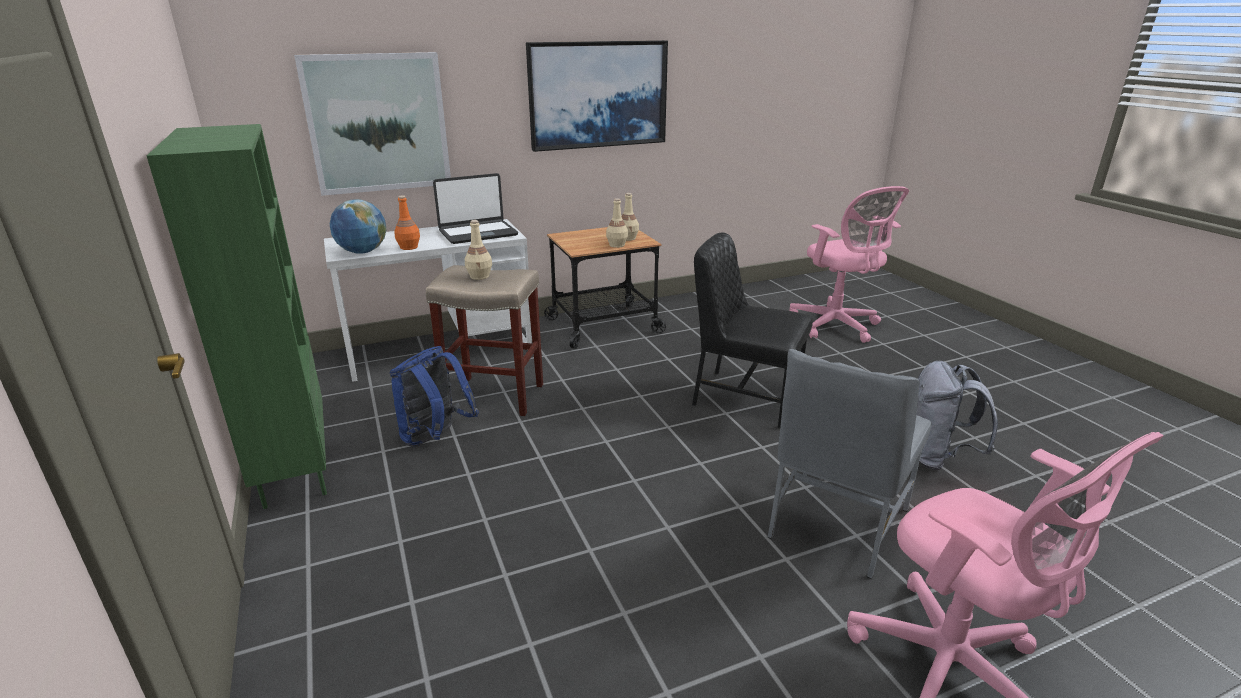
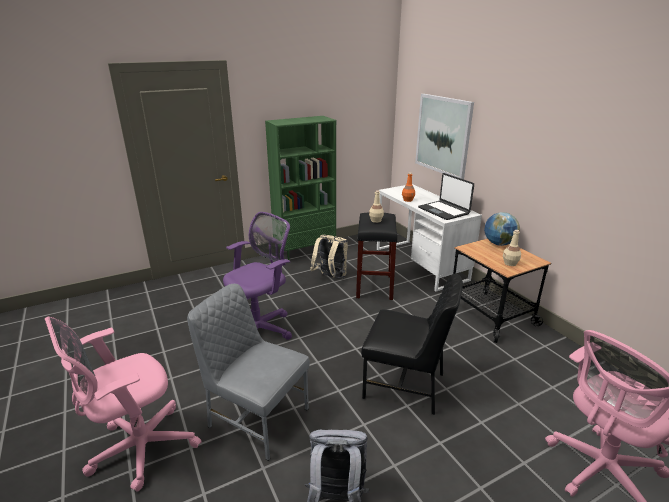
camera: 85 degrees right, 0 degrees up
(362, 252) = (395, 193): globe -> globe (498, 244)
(435, 438) = (330, 277): blue backpack -> beige backpack
(492, 396) = (374, 286): beige stool -> black stool
(598, 95) = (561, 153): picture -> none
(600, 530) = (260, 329): none -> purple office chair
(616, 245) = (489, 260): beige bottle -> none
(744, 397) = (406, 385): black chair -> black chair turned 90 degrees clockwise

